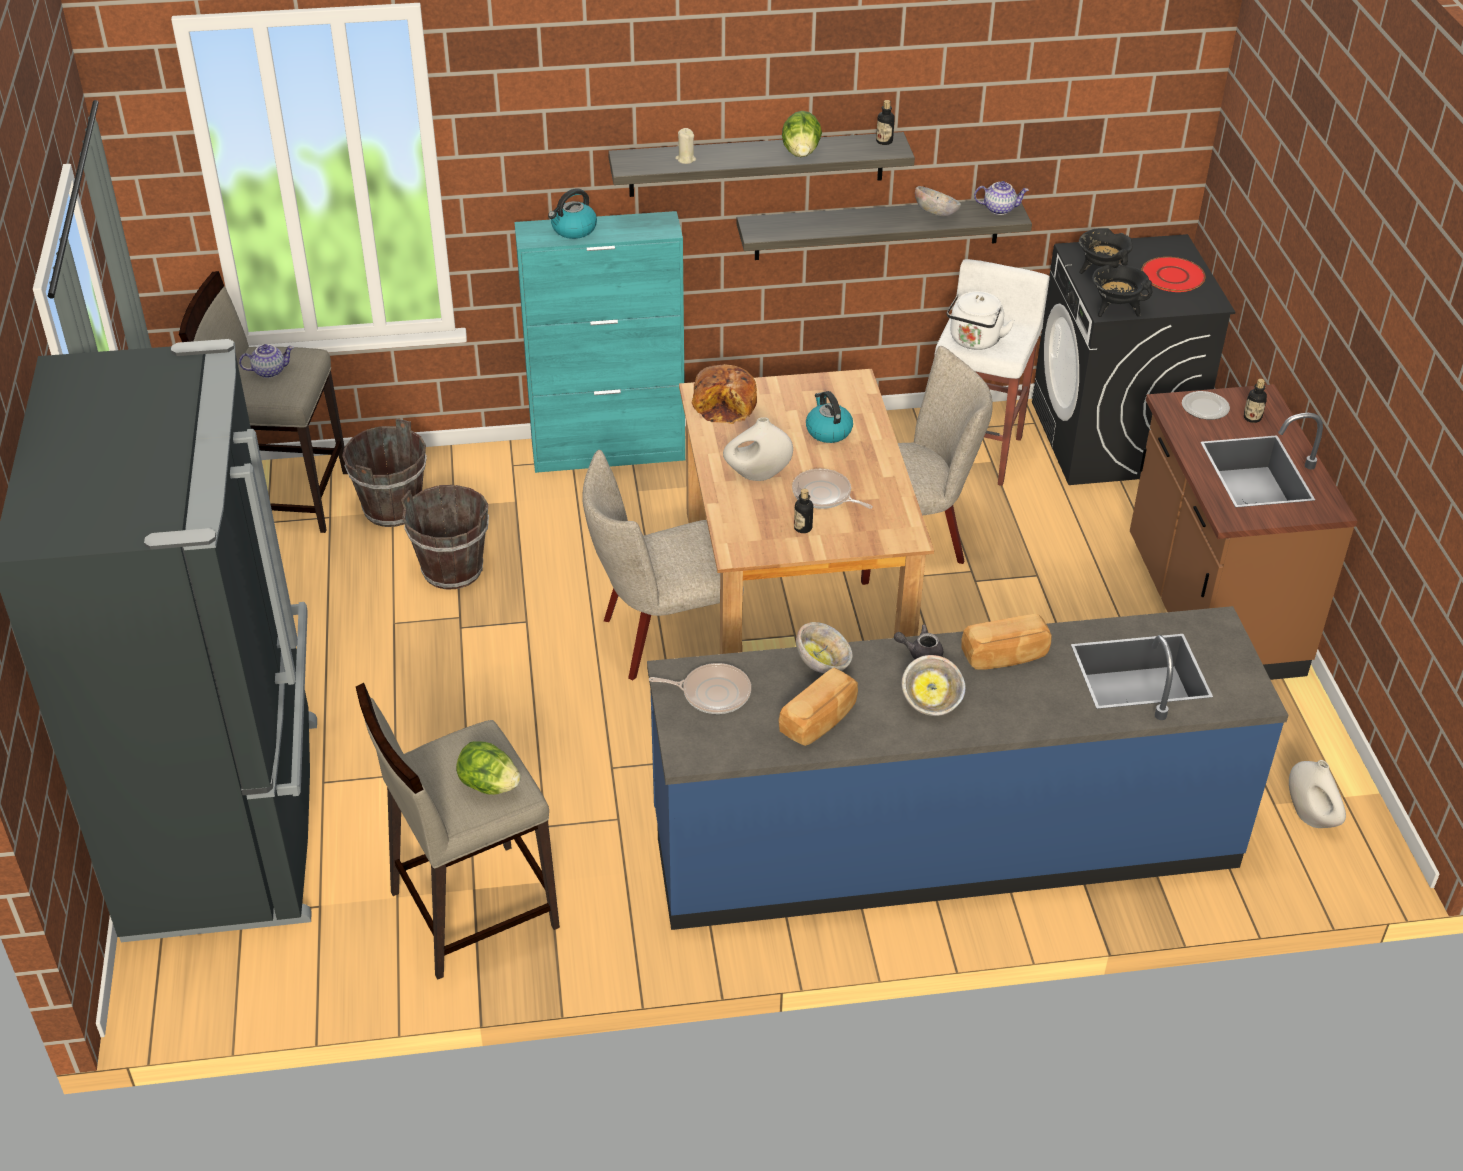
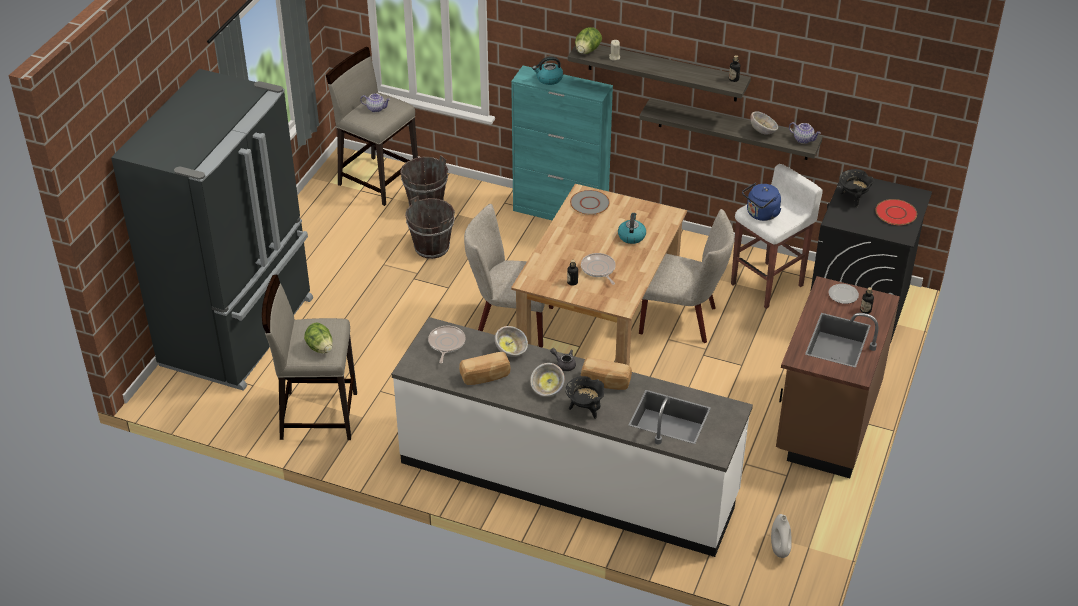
camera: 30 degrees right, 0 degrees up
(712, 693) = (446, 344): frying pan -> frying pan turned 120 degrees counterclockwise
(726, 404) = (589, 203): bread -> grey plate
(757, 475) = (573, 246): white vase -> none
(801, 152) = (680, 72): lettuce -> lettuce (587, 51)
(943, 842) = (568, 479): blue counter -> white counter
(974, 341) = (761, 214): white kettle -> blue kettle
(1116, 310) = (840, 222): black cooking pot -> black cooking pot (585, 409)

